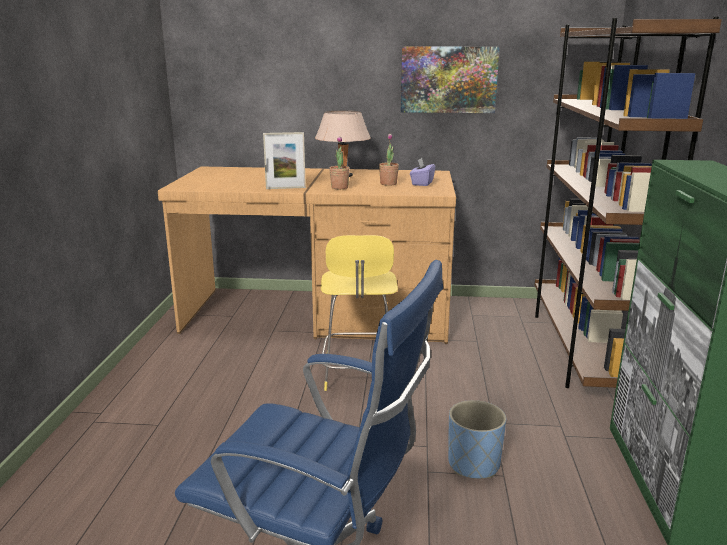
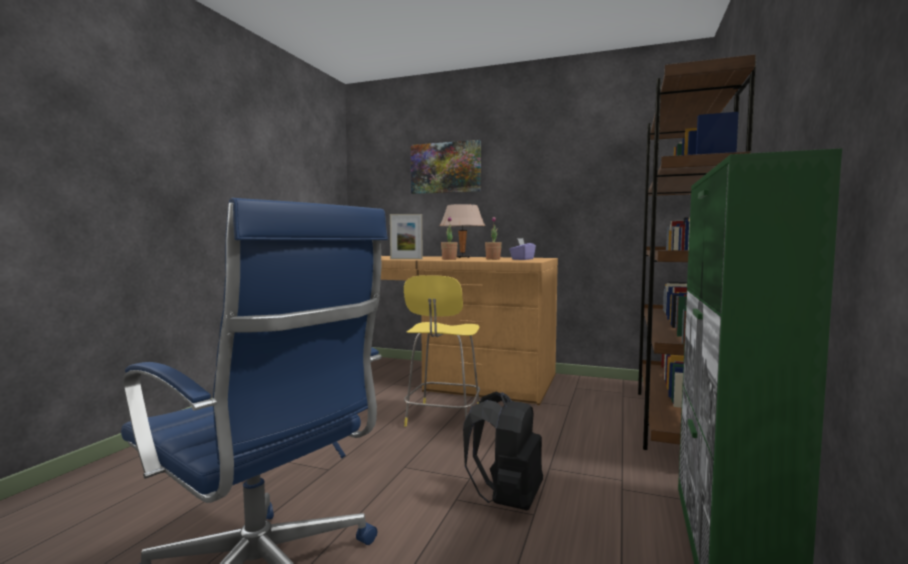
camera: 15 degrees right, 15 degrees down
(448, 80) = (555, 182): picture -> picture (445, 168)
(473, 464) = (507, 500): blue planter -> black backpack

